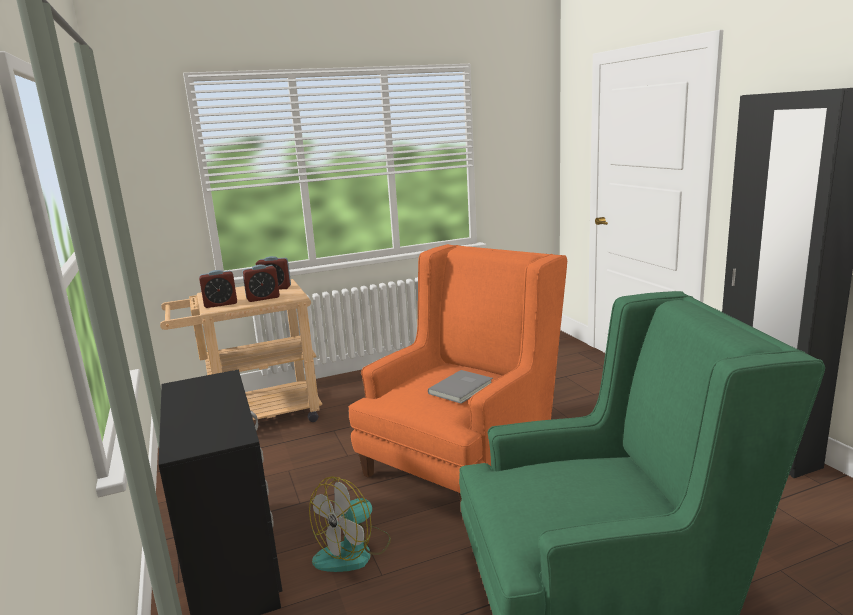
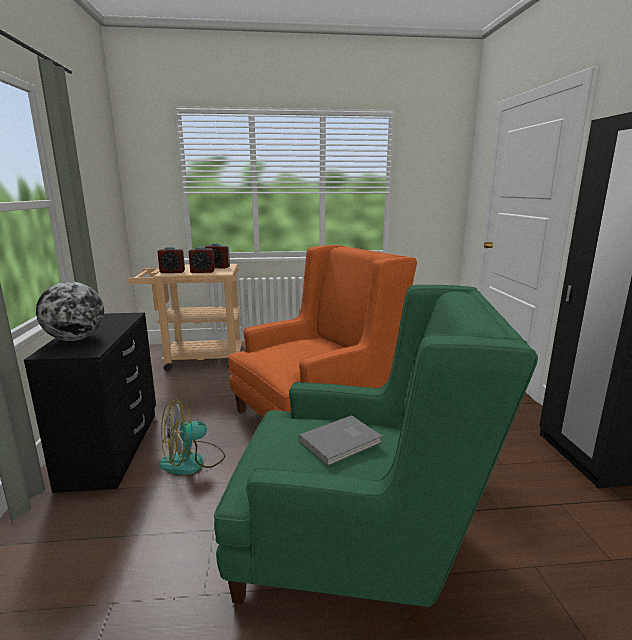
camera: 15 degrees right, 0 degrees up
(193, 423) = (76, 339): none -> globe
(462, 388) = (311, 355): grey book -> grey book (342, 442)

